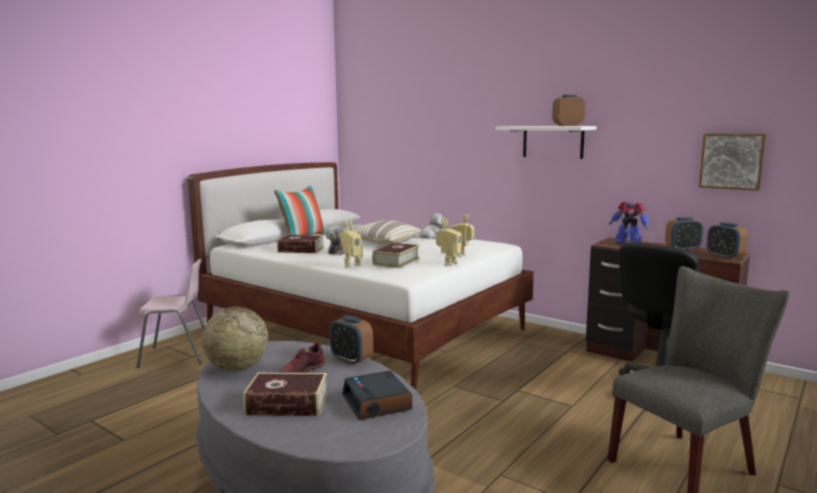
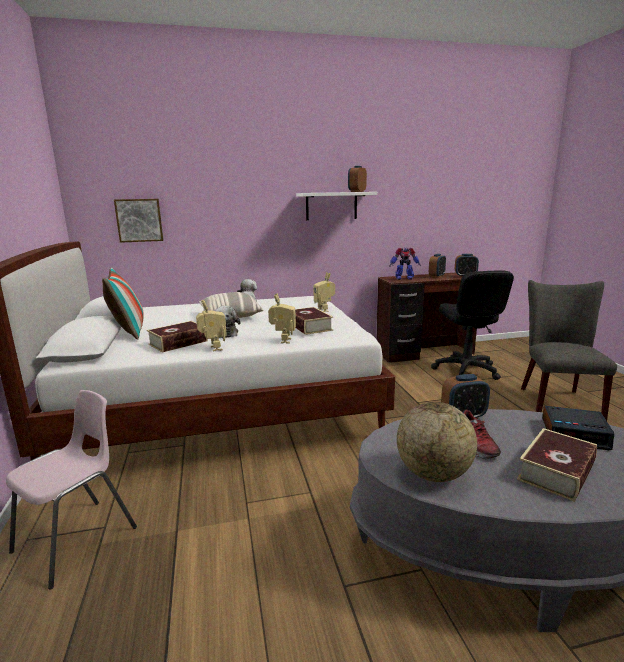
camera: 50 degrees left, 5 degrees up
(448, 263) = (340, 317): toy robot -> toy robot (213, 348)
(732, 161) = (451, 214): picture -> picture (139, 220)

